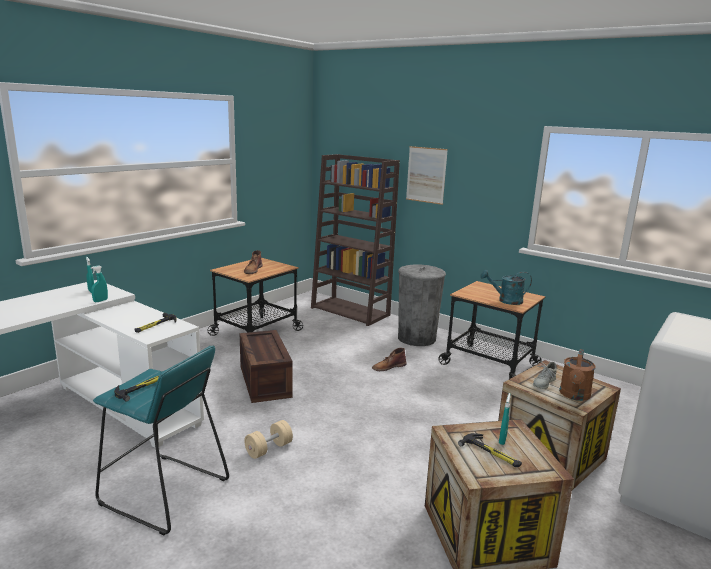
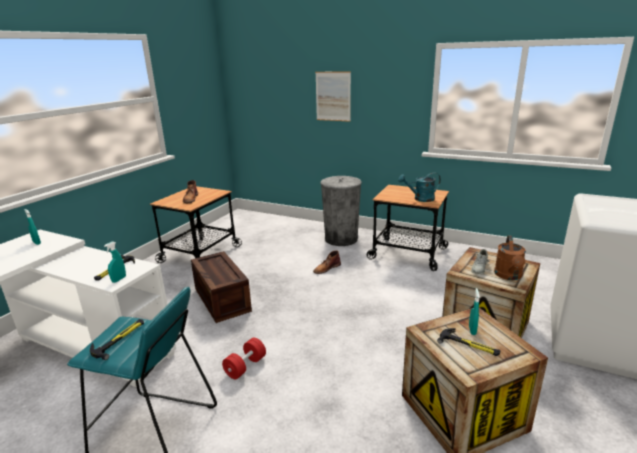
camera: 10 degrees left, 5 degrees up
(100, 301) = (49, 252): turquoise spray bottle -> turquoise spray bottle (119, 279)
(269, 449) = (245, 366): beige dumbbell -> red dumbbell
(351, 311) = (278, 223): brown bookcase -> none

